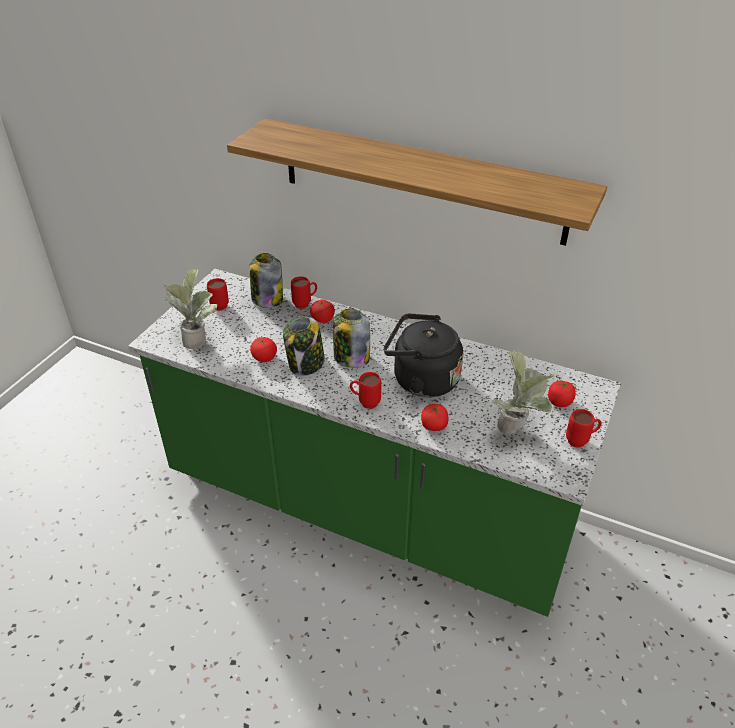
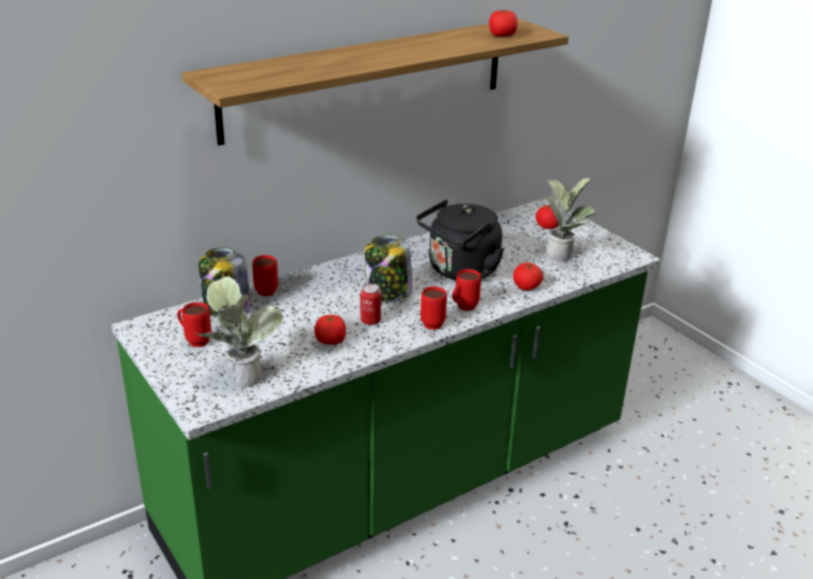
camera: 60 degrees left, 10 degrees down
(306, 364) = (370, 320): jar -> can
(322, 319) = (307, 288): tomato -> tomato (502, 36)
(581, 441) = (599, 236): red mug -> red mug (434, 322)

